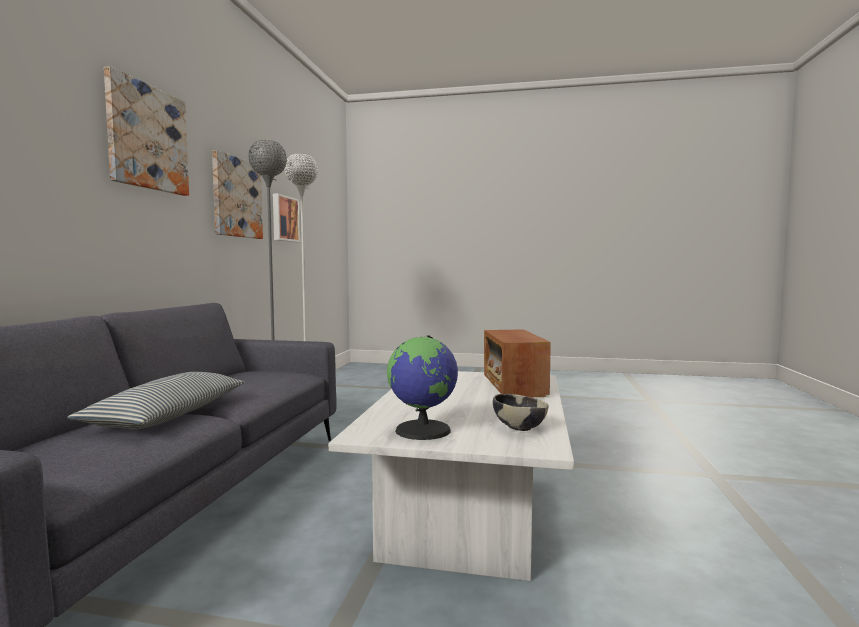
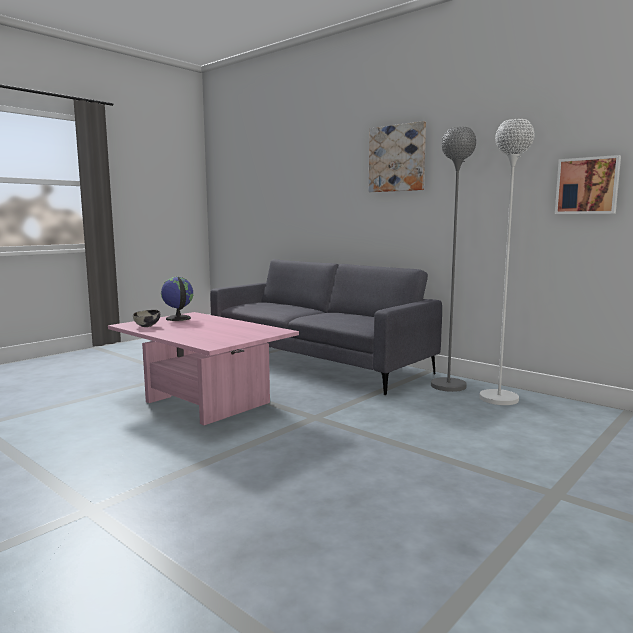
camera: 120 degrees right, 5 degrees up
(169, 415) = (298, 311): pillow -> none
(236, 198) = (489, 179): picture -> none
(468, 526) = (203, 403): white coffee table -> pink coffee table
(513, 386) = (206, 337): radio -> none

